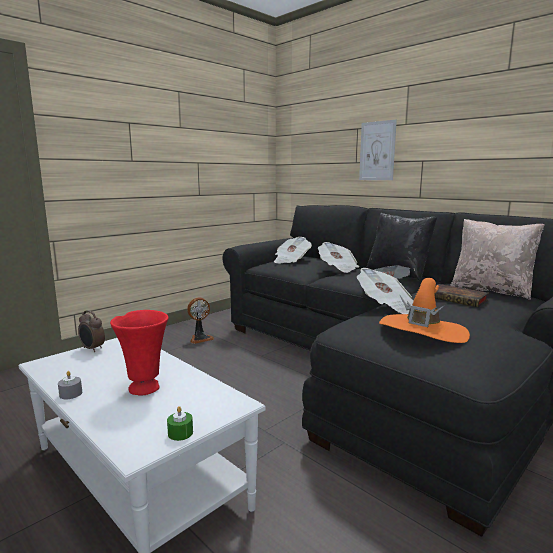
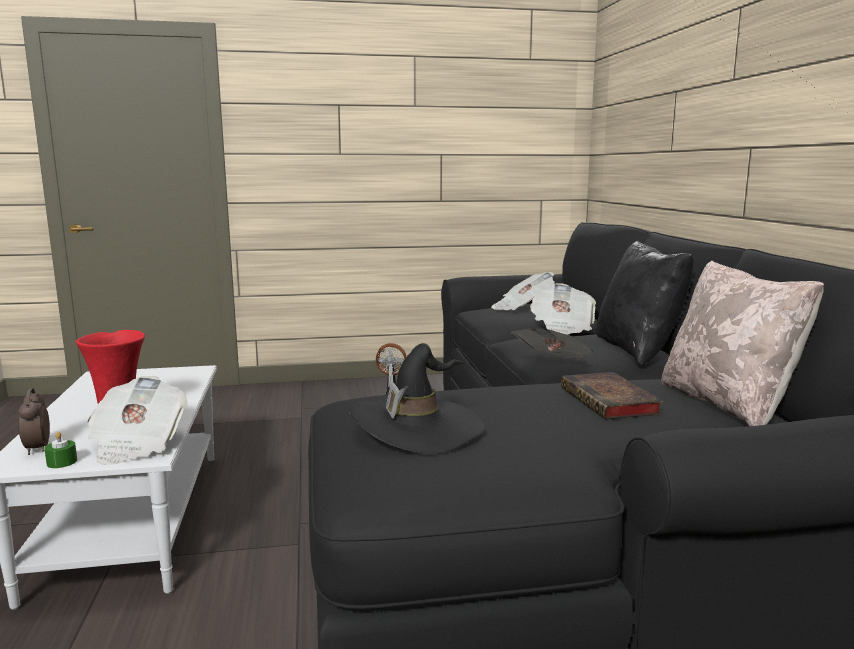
camera: 35 degrees right, 0 degrees up
(71, 394) = (65, 405): grey candle -> none
(92, 349) = (156, 372): alarm clock -> alarm clock (36, 449)
(377, 151) = (694, 130): picture -> none
(385, 306) = (469, 387): newspaper -> newspaper (137, 444)
(422, 331) = (417, 428): orange hat -> black hat

